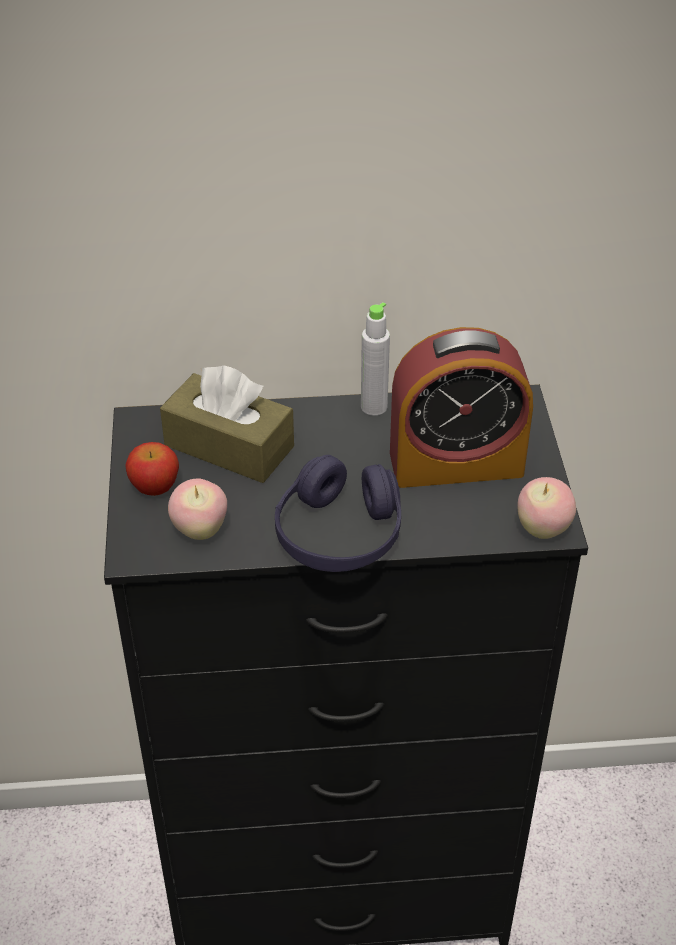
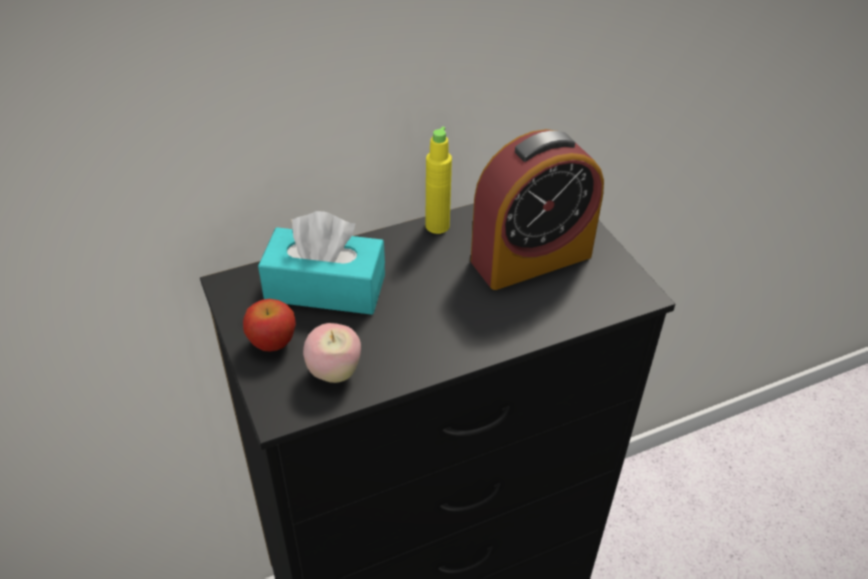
camera: 20 degrees left, 0 degrees up
(229, 446) = (325, 288): brown tissue box -> turquoise tissue box
(339, 534) = (463, 344): purple headphones -> none
(374, 407) = (437, 226): grey bottle -> yellow bottle
(542, 529) = (631, 297): apple -> none

